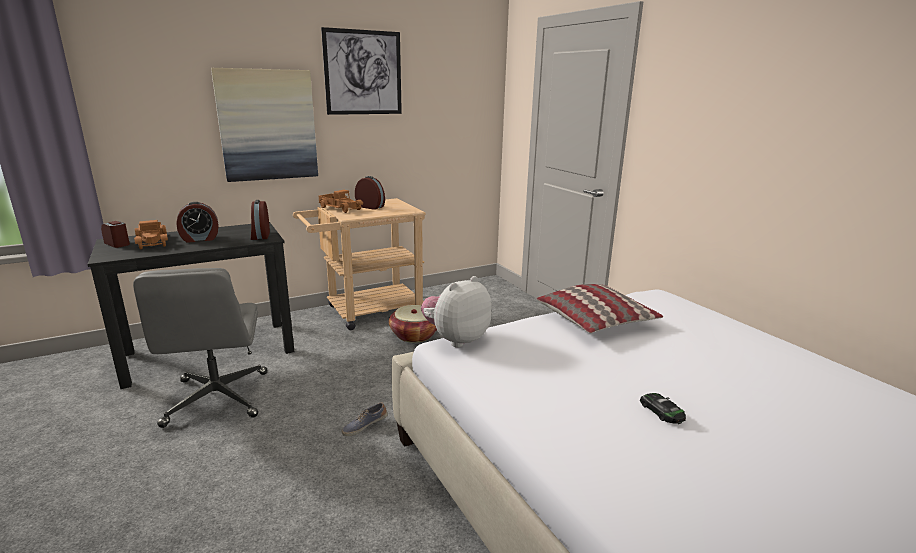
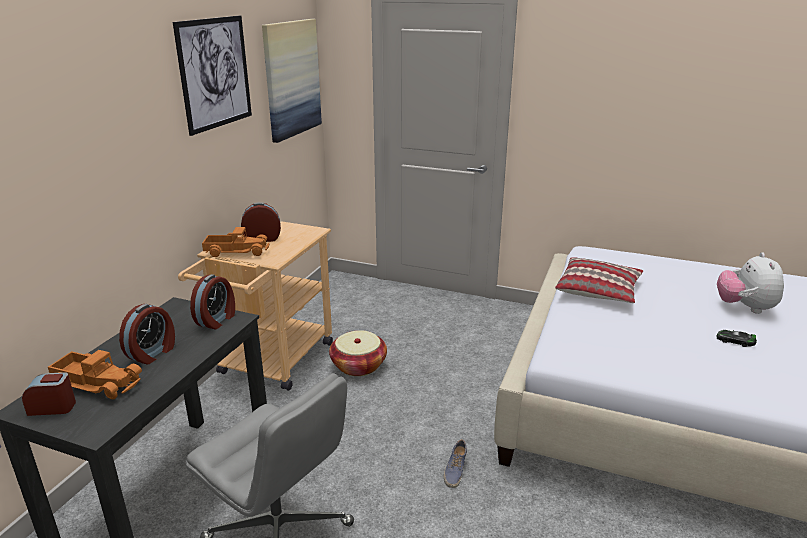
camera: 40 degrees left, 5 degrees up
(260, 236) = (217, 320): alarm clock -> alarm clock turned 105 degrees counterclockwise
(267, 125) = (135, 168): picture -> picture (291, 79)
(456, 339) = (553, 349): plush toy -> plush toy (745, 308)

